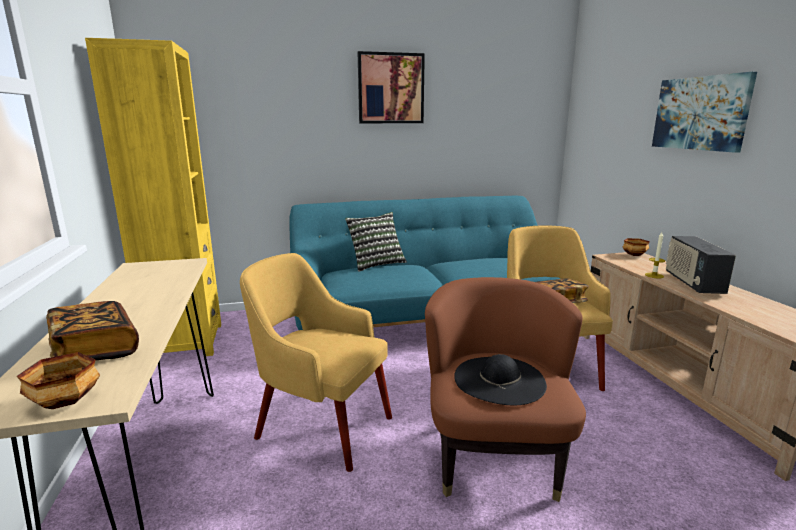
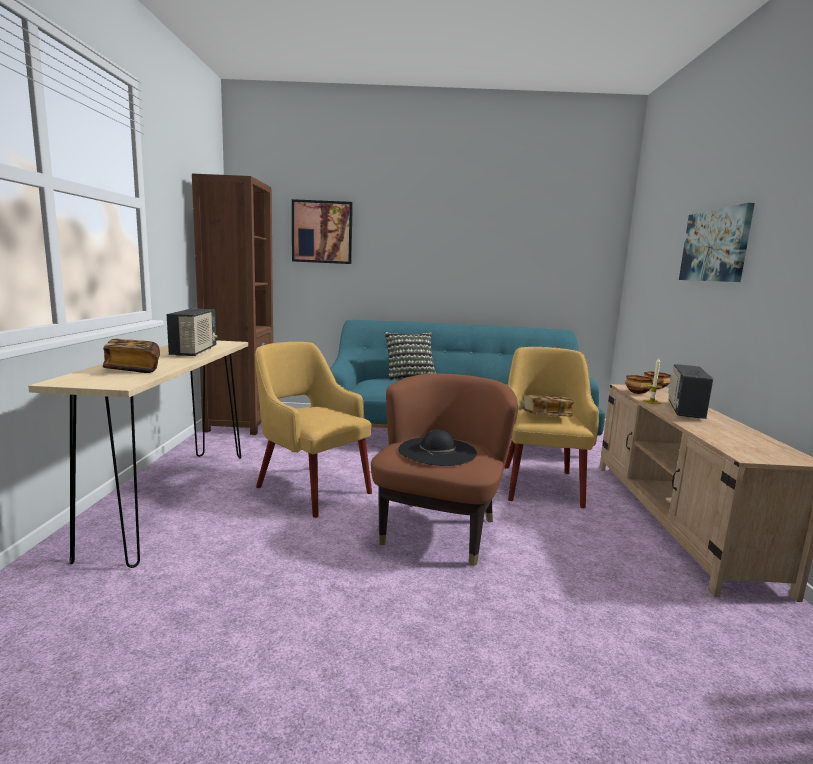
camera: 15 degrees right, 5 degrees down
(65, 401) = (99, 383): bowl -> bowl (636, 392)
(155, 290) = (195, 351): none -> radio
(185, 342) = (240, 424): yellow bookcase -> brown bookcase
(391, 88) = (443, 222): picture -> picture (322, 232)

